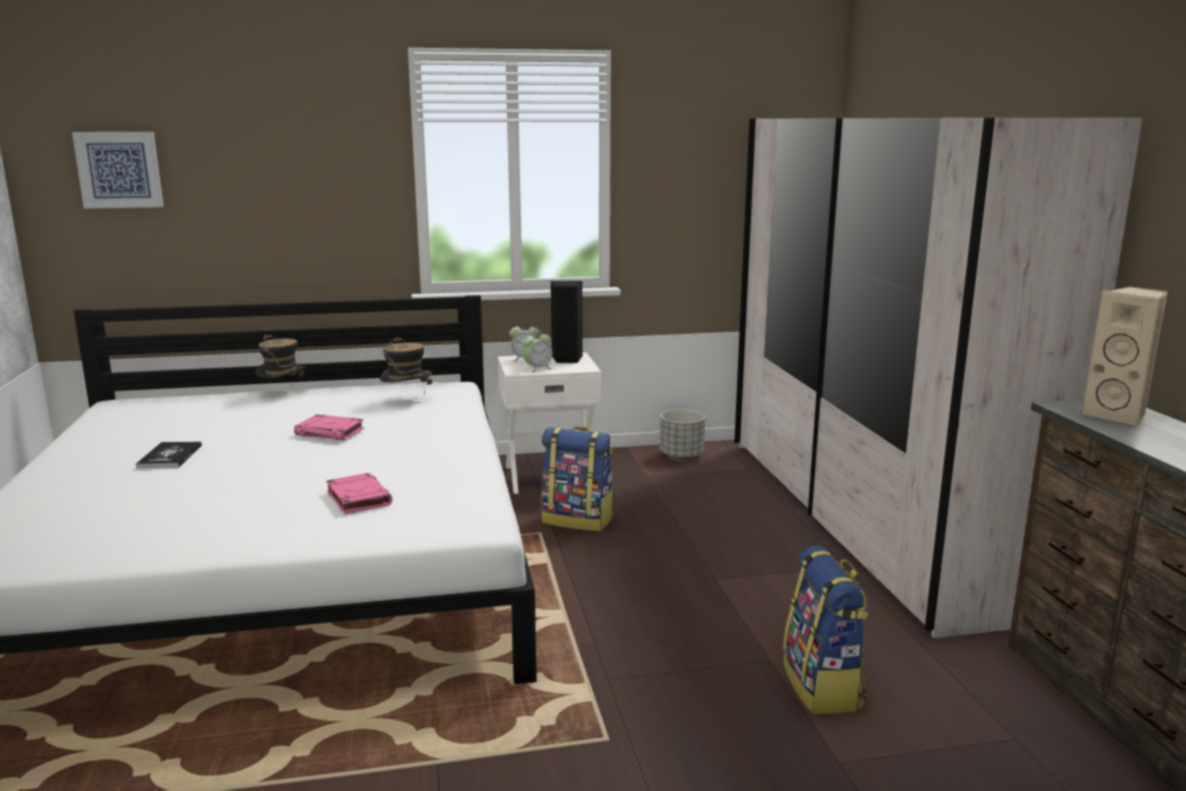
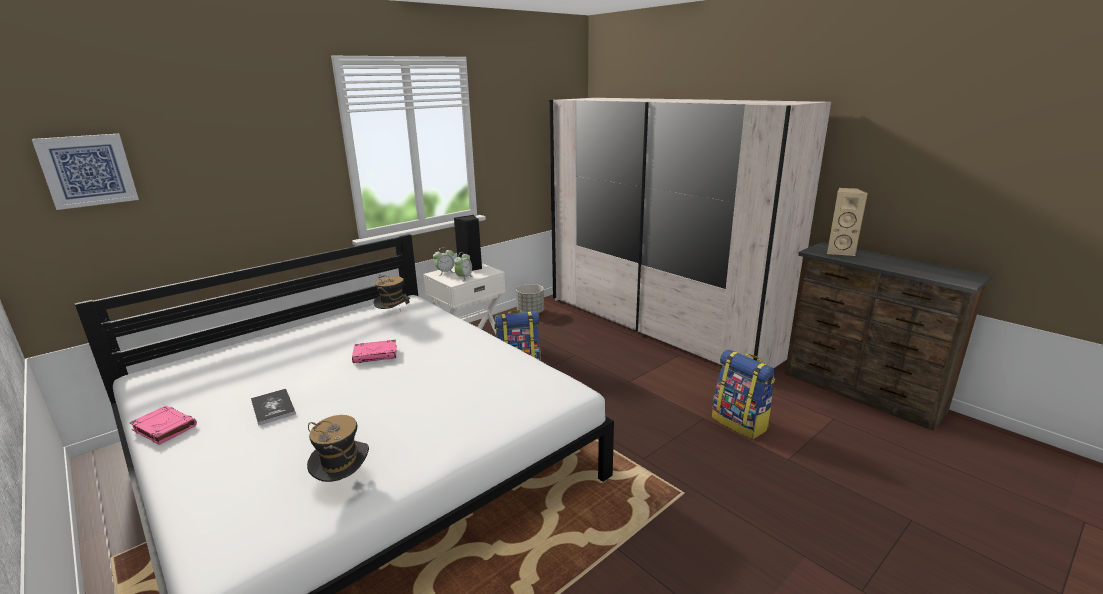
camera: 30 degrees left, 5 degrees up
(283, 395) = (287, 334): hat -> hat (344, 485)
(358, 498) = (468, 397): pink book -> pink book (164, 428)

